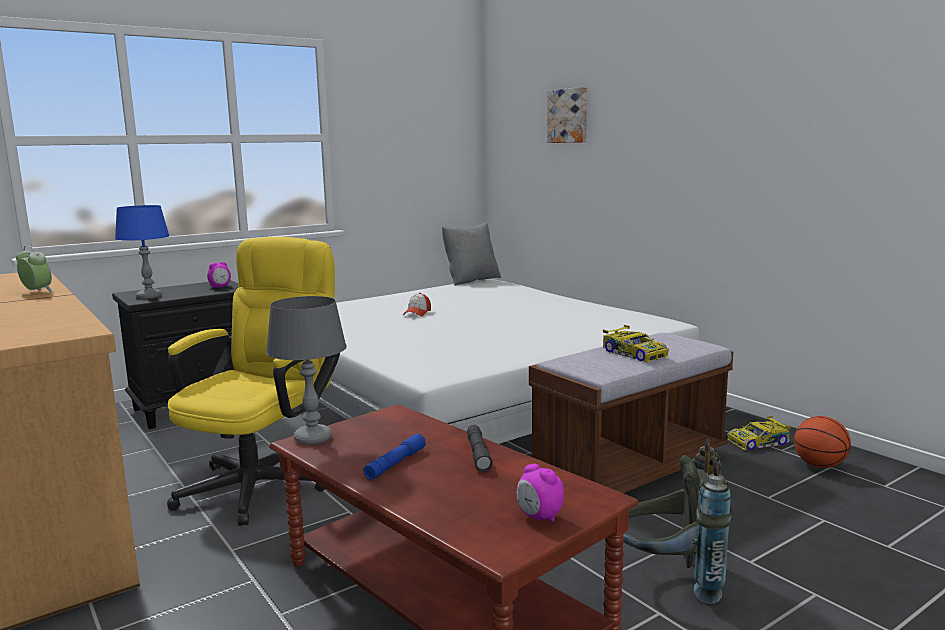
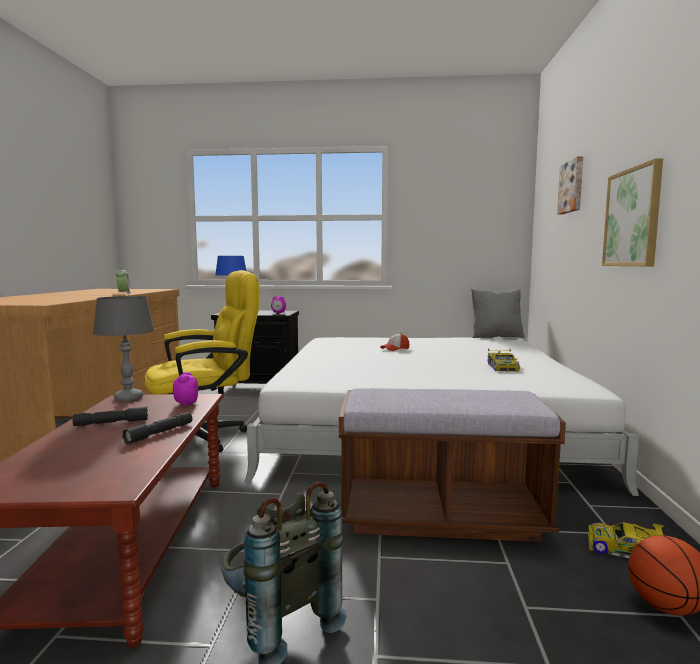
camera: 40 degrees right, 5 degrees down
(395, 464) = (111, 423): blue flashlight -> grey flashlight
(539, 517) = (55, 482): alarm clock -> alarm clock (186, 404)
(634, 353) = (438, 397): toy car -> toy car (502, 367)
(677, 161) = (633, 217): none -> picture

